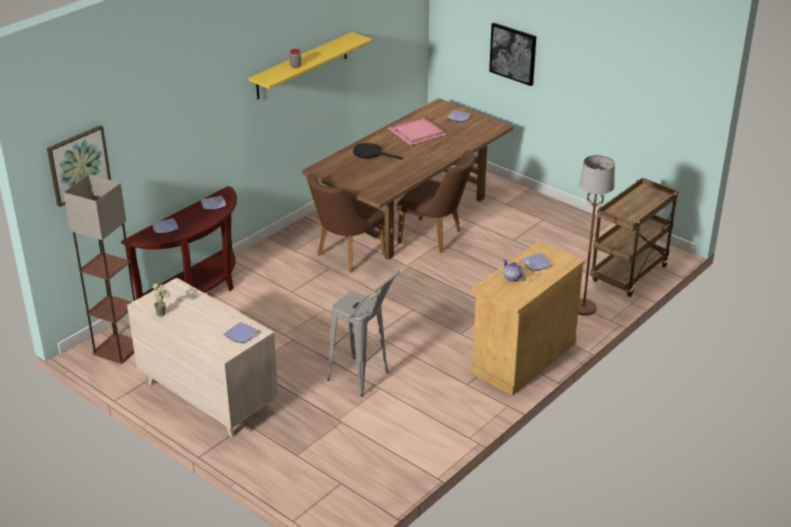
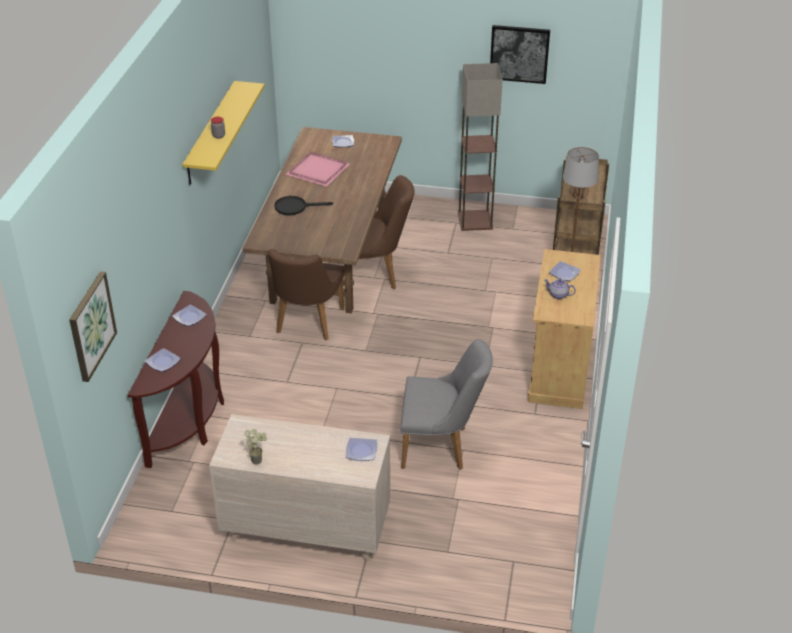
camera: 30 degrees left, 5 degrees up
(117, 348) = (160, 515): floor lamp -> floor lamp (474, 220)
(365, 380) = (441, 447): grey stool -> grey chair
(513, 53) = (386, 62): picture -> picture (519, 53)

